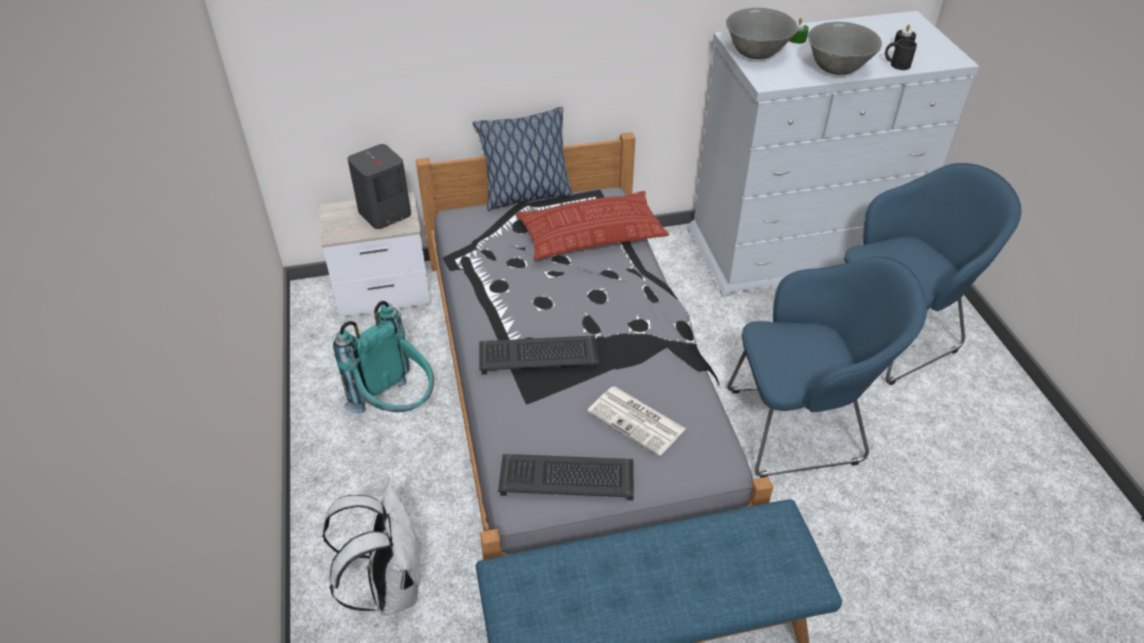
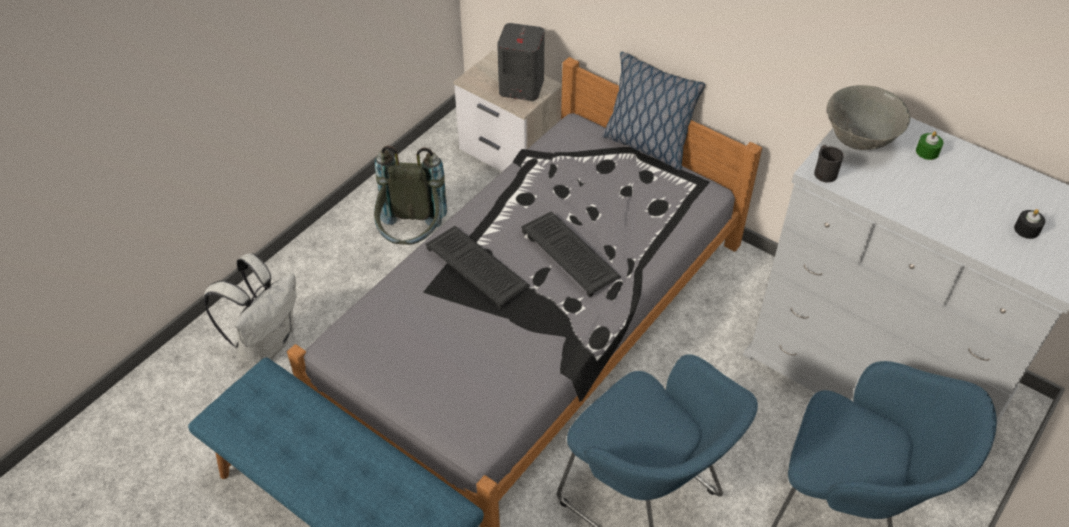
camera: 50 degrees right, 5 degrees up
(397, 407) = (412, 239): turquoise backpack -> grey backpack
(568, 477) = (378, 359): keyboard -> keyboard (571, 254)
(591, 233) = (646, 211): pillow -> none
(638, 421) = (469, 366): newspaper -> none
(837, 69) = (909, 205): grey bowl -> none
(896, 64) = (980, 240): black mug -> black mug (823, 170)

